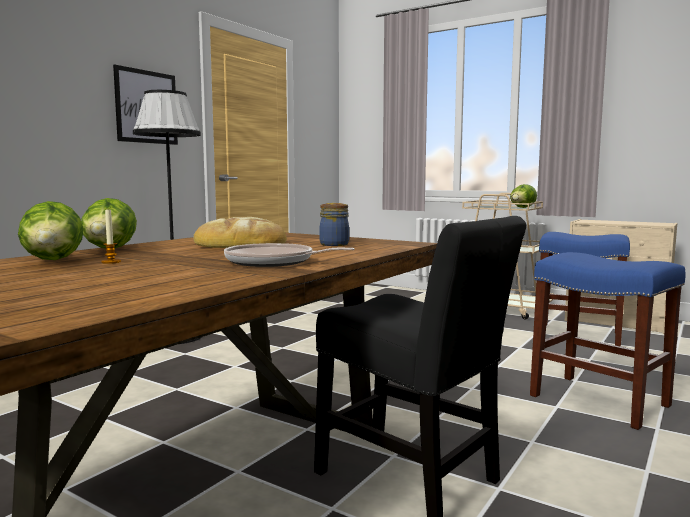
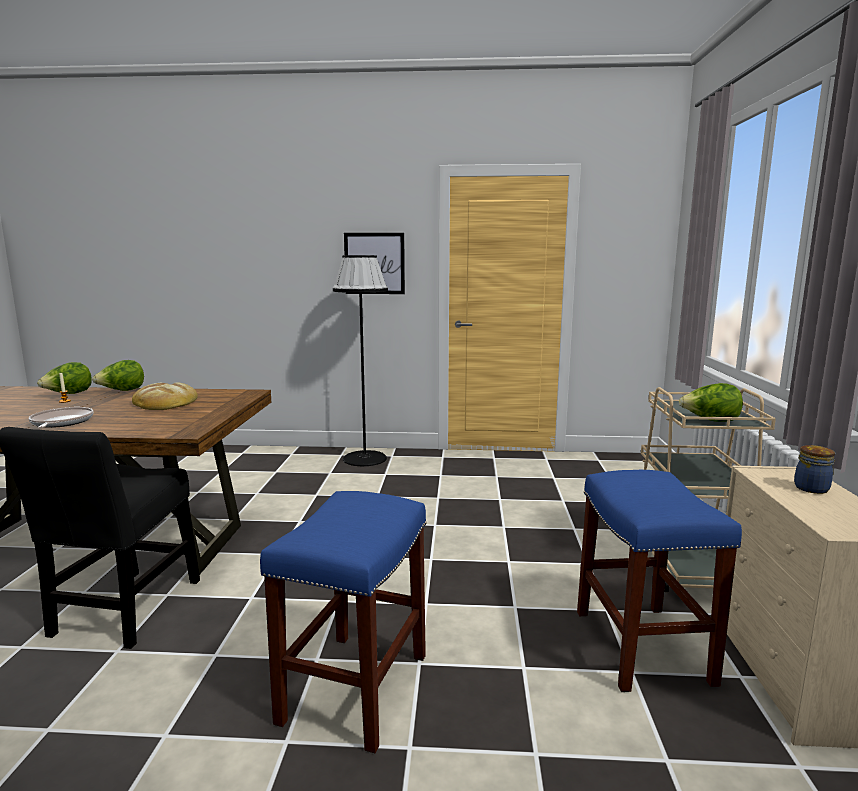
camera: 60 degrees right, 5 degrees up
(335, 244) = (169, 418): jar -> jar (813, 488)

